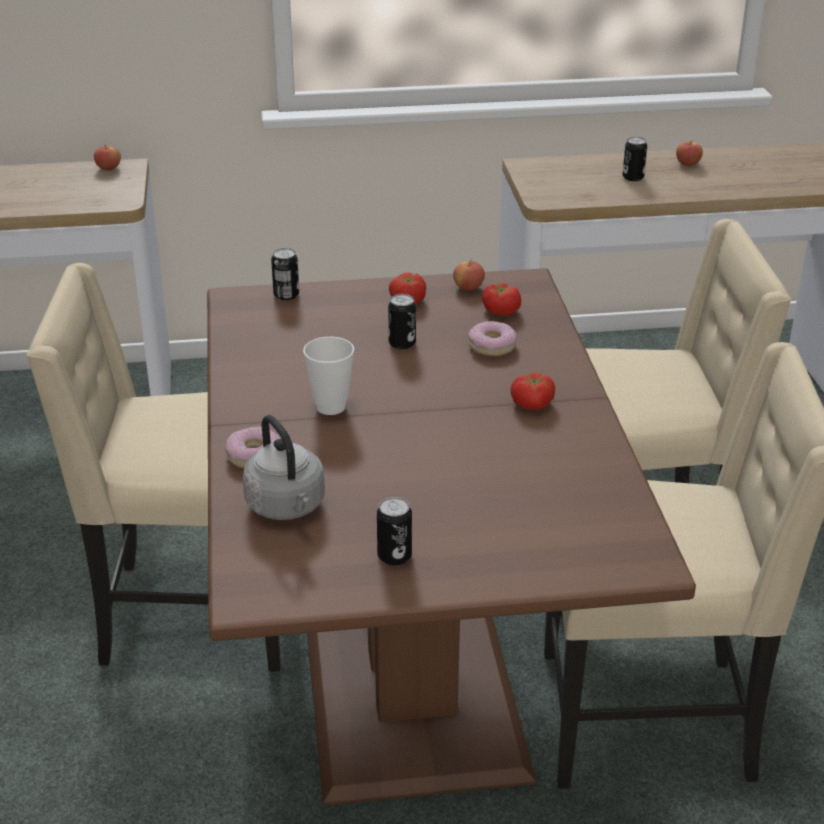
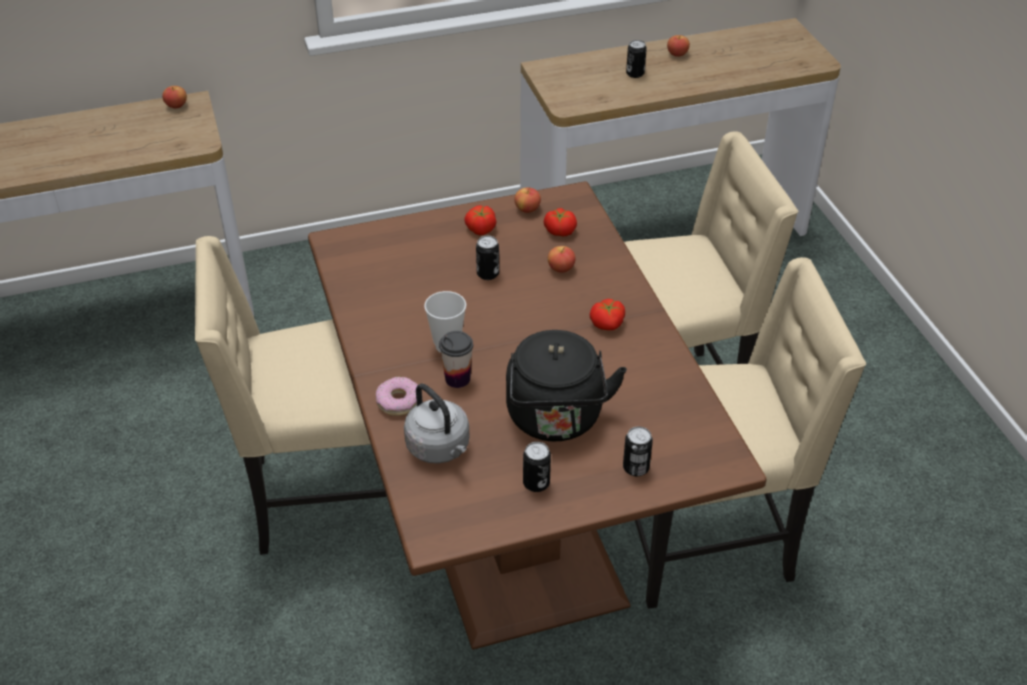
camera: 10 degrees left, 10 degrees up
(286, 295) = (377, 233): can -> can (636, 468)
(332, 440) = (457, 379): none -> cup
(439, 494) = (556, 420): none -> black kettle
(491, 346) = (561, 268): donut -> apple

